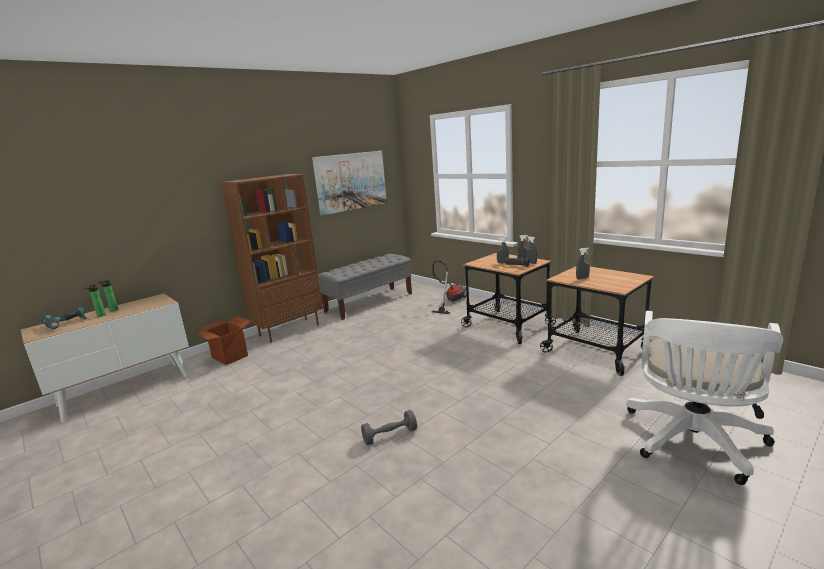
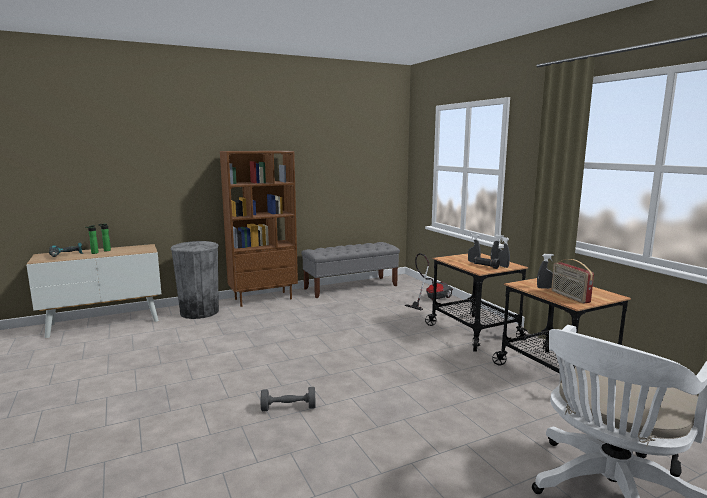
camera: 15 degrees right, 5 degrees down
(229, 356) = (199, 312): cardboard box -> grey trash can
(351, 181) = (349, 165): picture -> none
(608, 283) = (569, 297): none -> radio

